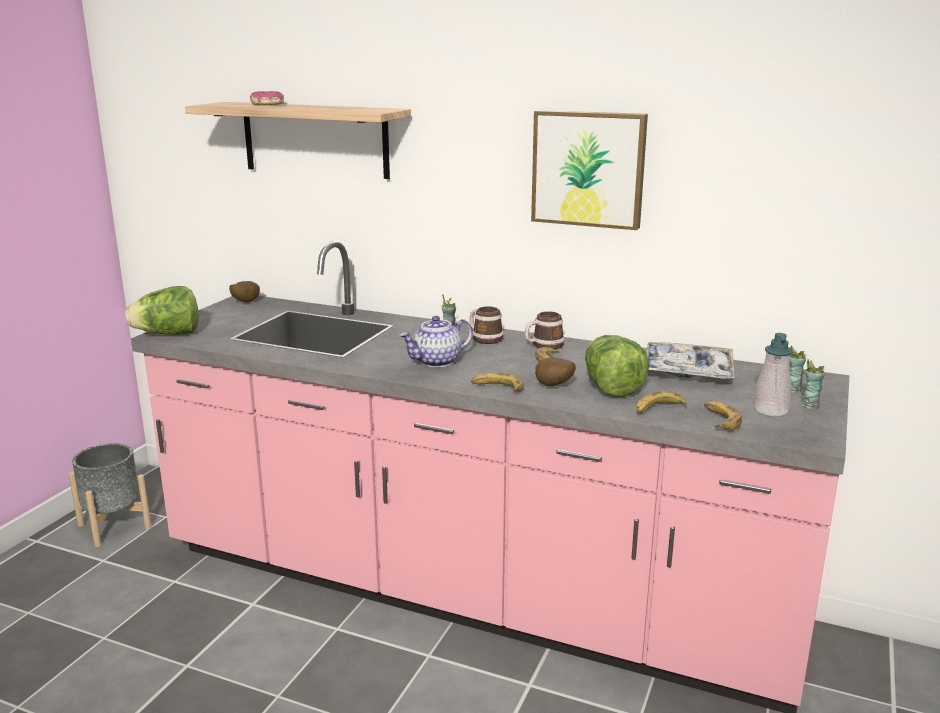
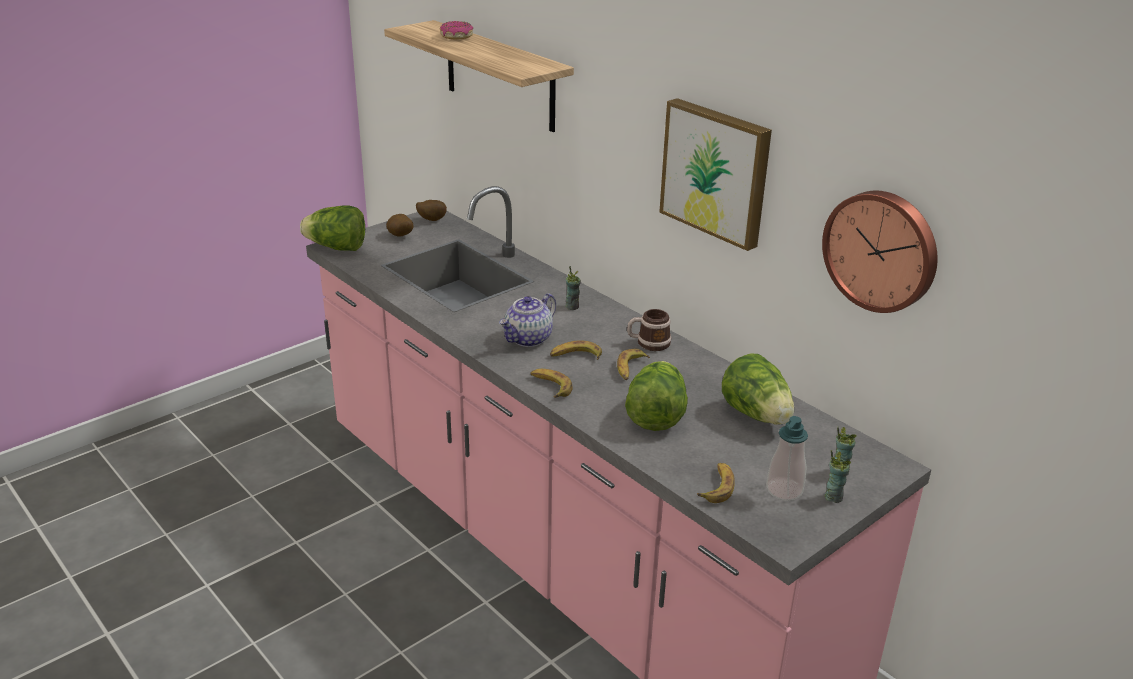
camera: 25 degrees right, 10 degrees up
(114, 526) = (314, 392): grey planter -> none
(437, 362) = (528, 339): teapot -> teapot turned 45 degrees counterclockwise
(484, 338) = (601, 319): mug -> none
(553, 386) = (603, 399): potato -> potato (400, 236)
(658, 409) = (672, 455): banana -> banana (575, 356)
(687, 371) = (757, 415): tray -> lettuce
(774, 193) = (882, 250): none -> wall clock

